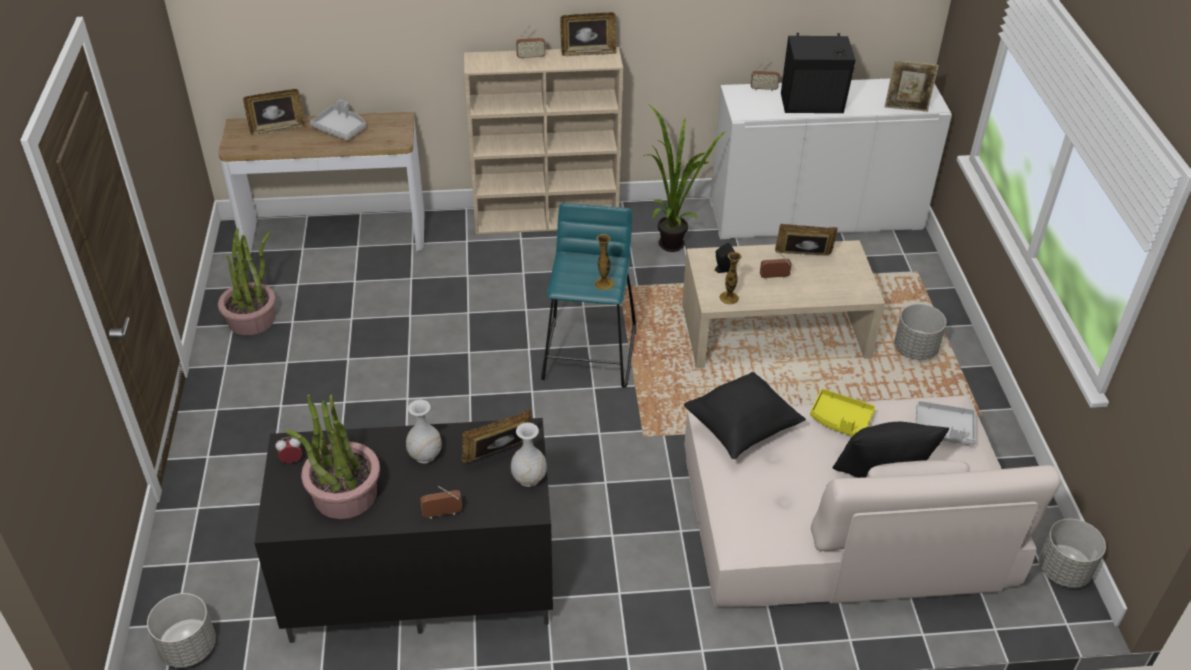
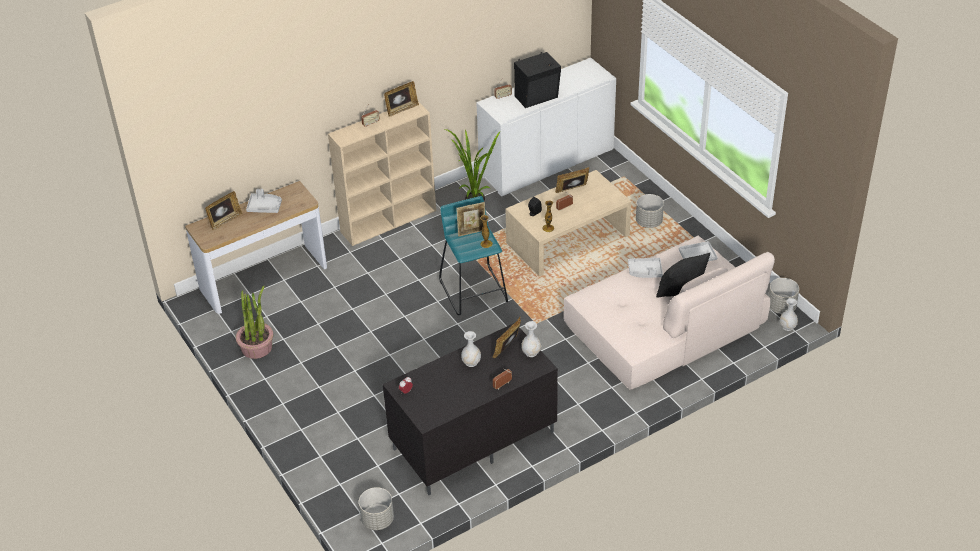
camera: 25 degrees left, 0 degrees up
(344, 494) = (447, 395): potted plant -> none
(741, 429) = (599, 295): black pillow -> none
(840, 420) = (645, 271): yellow tray -> grey tray
(906, 108) = (589, 82): picture frame -> picture frame (472, 232)
(1057, 610) = (787, 326): none -> white vase

